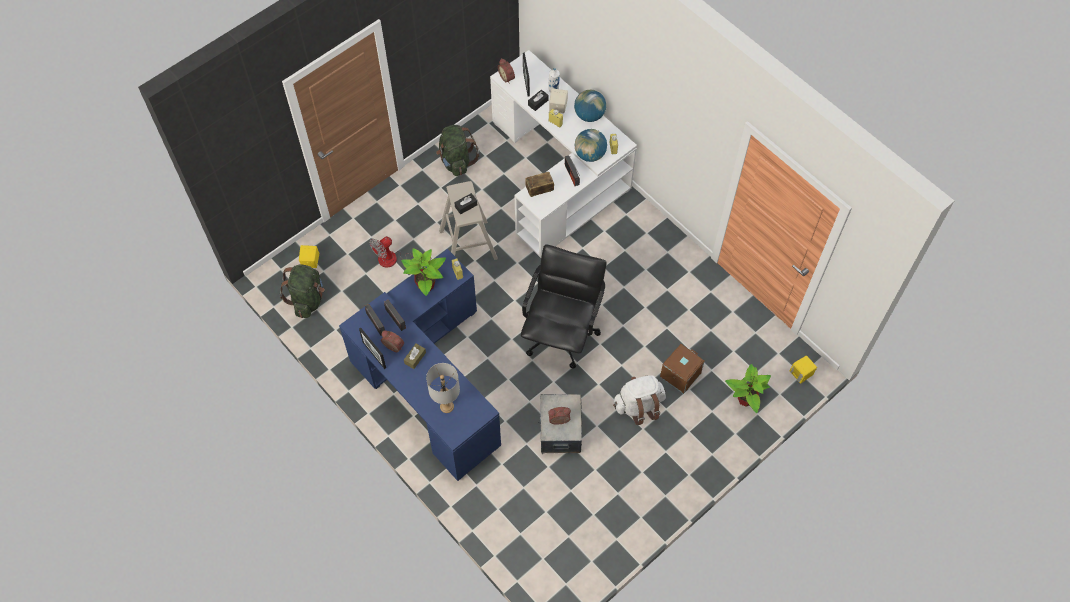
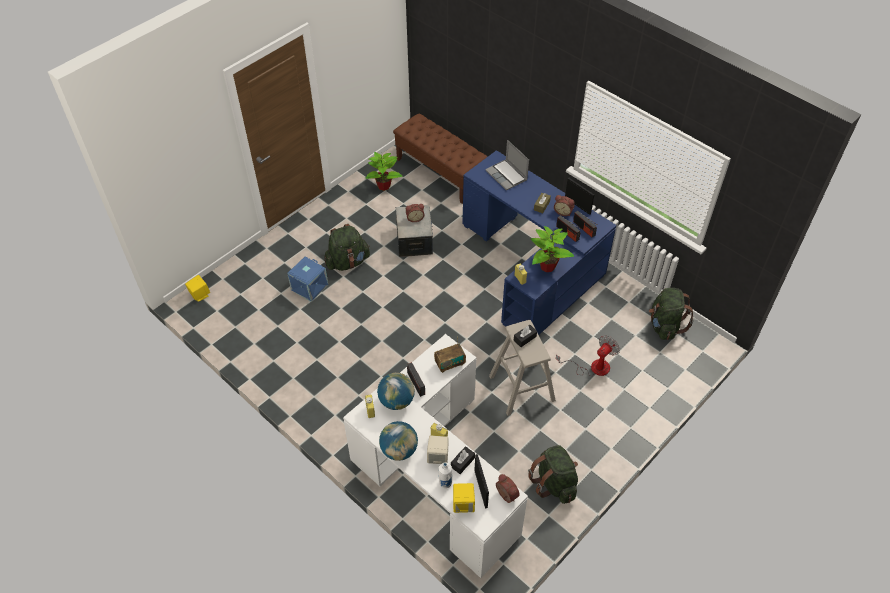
camera: 175 degrees right, 10 degrees down
(310, 262) = (675, 359): yellow speaker -> yellow speaker (463, 504)
(446, 406) = (507, 175): grey table lamp -> laptop
(519, 539) = (440, 173): none -> brown bench
(561, 333) = (418, 313): black office chair -> none
(638, 406) = (347, 262): white backpack -> green backpack
(680, 374) = (310, 288): brown storage box -> blue storage box
(745, 399) = (254, 272): potted plant -> potted plant (384, 186)

